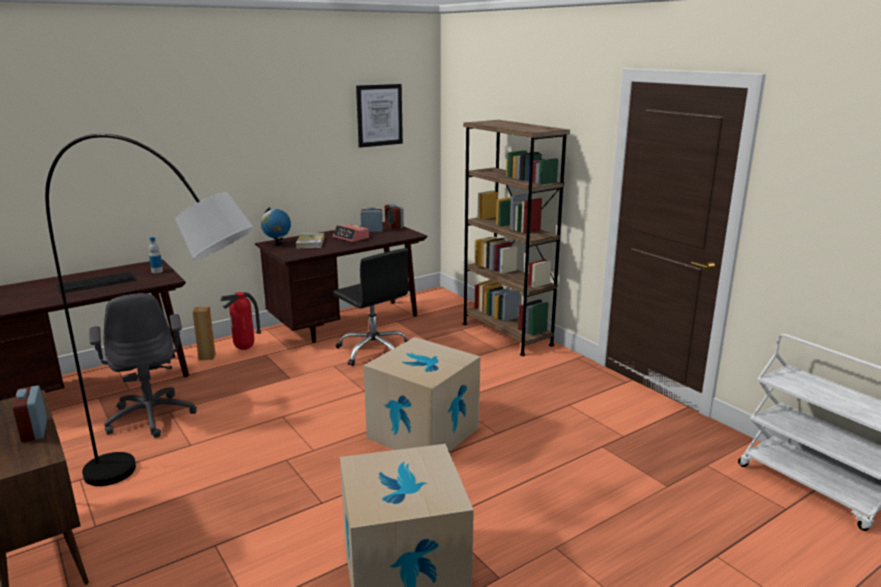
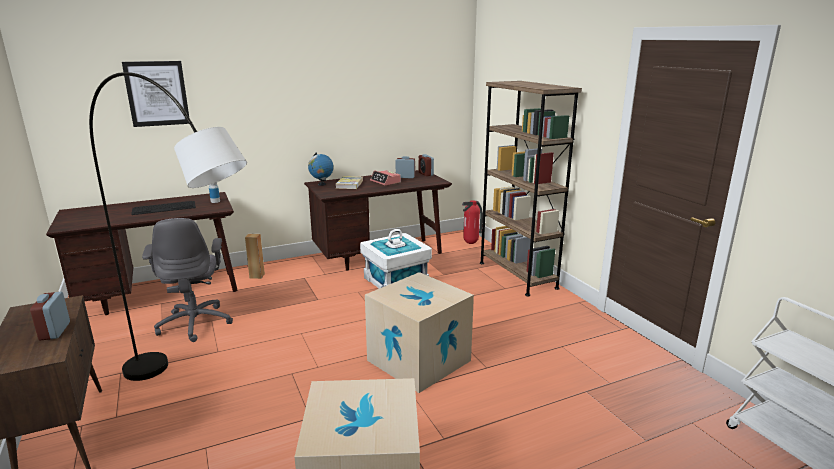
camera: 10 degrees right, 0 degrees up
(245, 349) = (289, 271): fire extinguisher -> fire extinguisher (471, 243)
(374, 350) = (396, 281): black office chair -> white storage box
(379, 115) = (417, 76): picture -> picture (157, 93)

